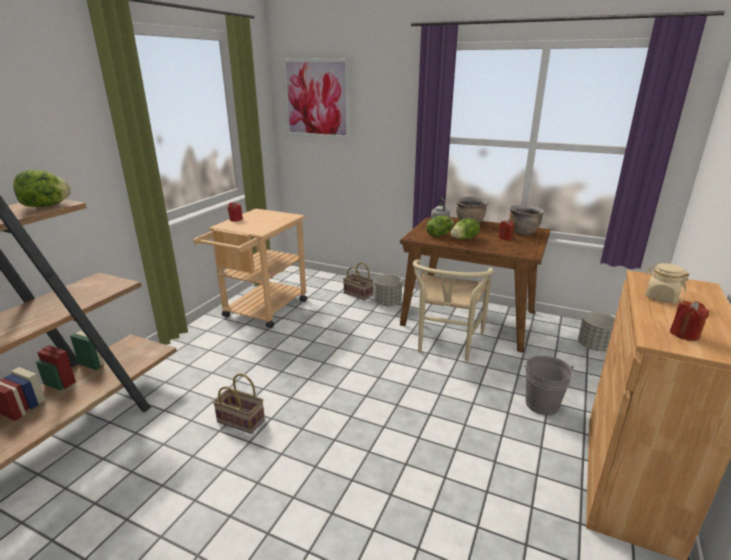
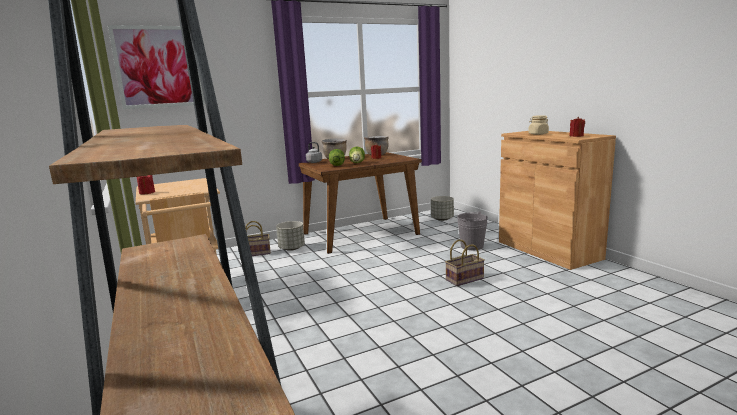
camera: 50 degrees left, 10 degrees down
(46, 206) = (161, 127): lettuce -> none
(242, 420) = (346, 343): basket -> basket (465, 279)
(446, 344) = (377, 248): beige chair -> none

